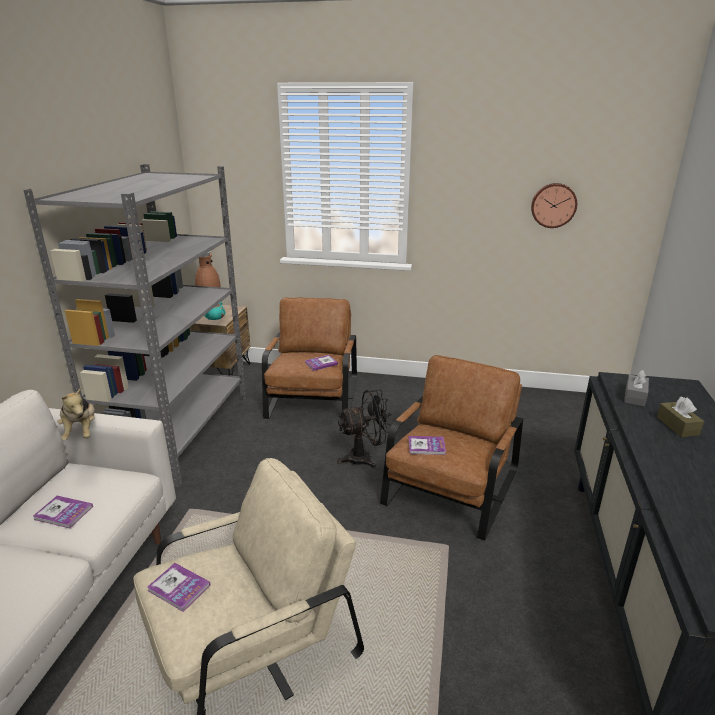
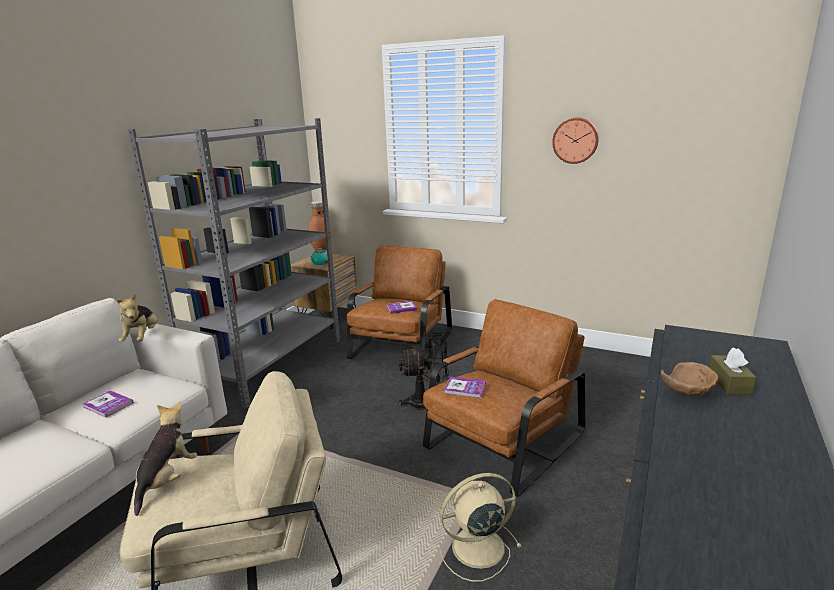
camera: 15 degrees right, 5 degrees down
(179, 588) = (167, 480): book -> plush toy
(468, 595) = (475, 548): none -> beige fan
(553, 205) = (652, 154): wall clock -> wall clock (575, 140)
(635, 396) = (693, 350): grey tissue box -> none
(652, 441) = (687, 394): none -> brown bowl

